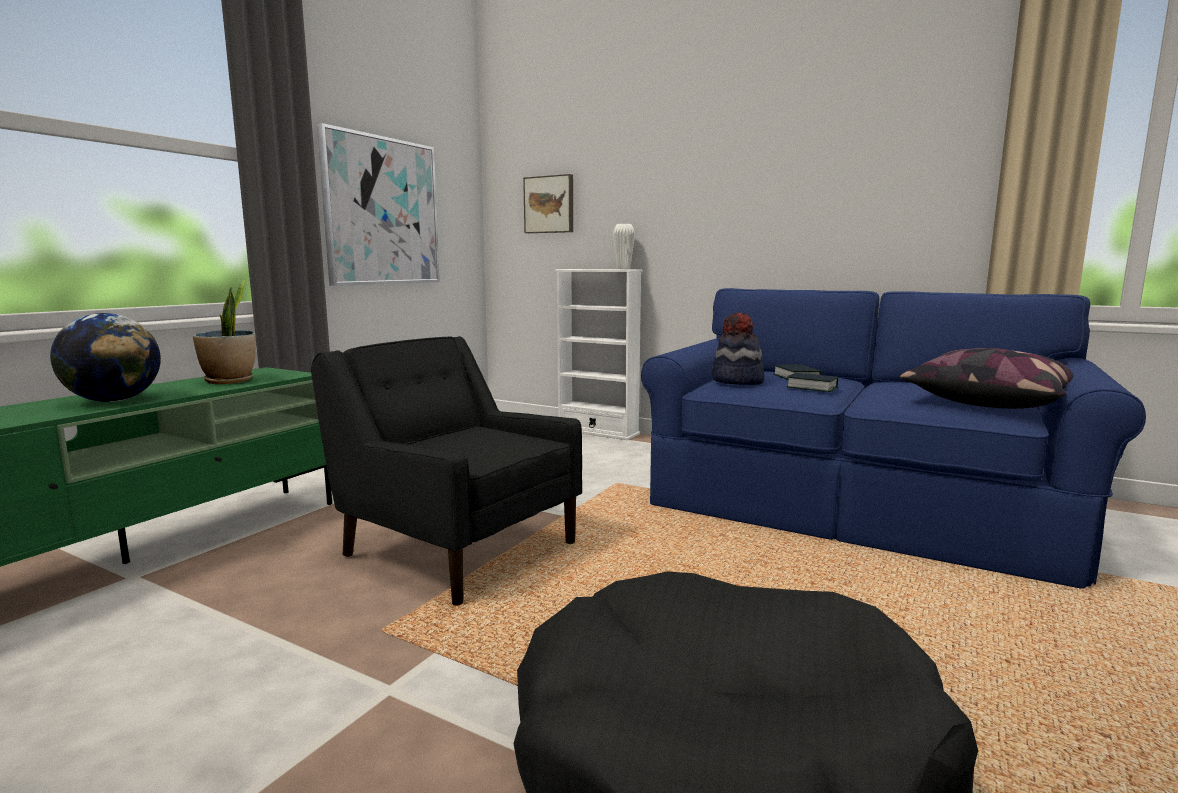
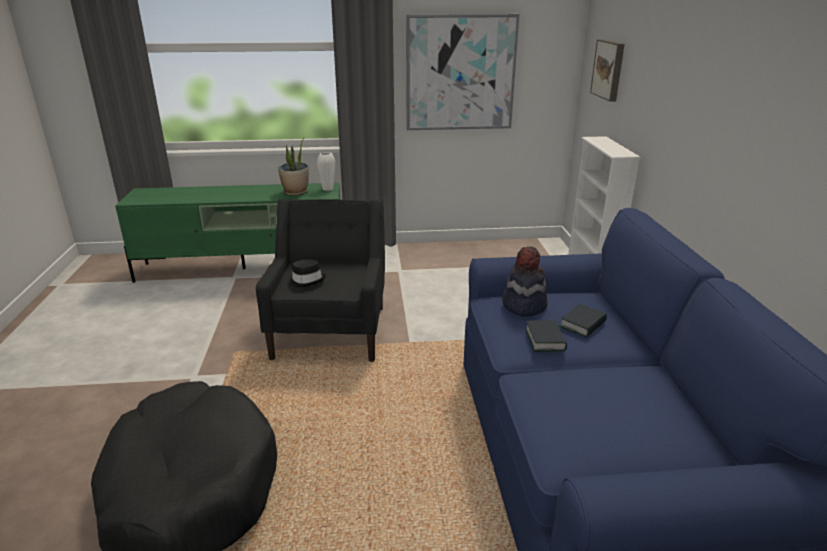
camera: 55 degrees right, 15 degrees up
(114, 400) = (234, 195): globe -> none
(460, 452) = (306, 280): none -> black hat
(623, 269) = (624, 151): white vase -> white vase (328, 189)
(988, 402) = (615, 441): pillow -> none

